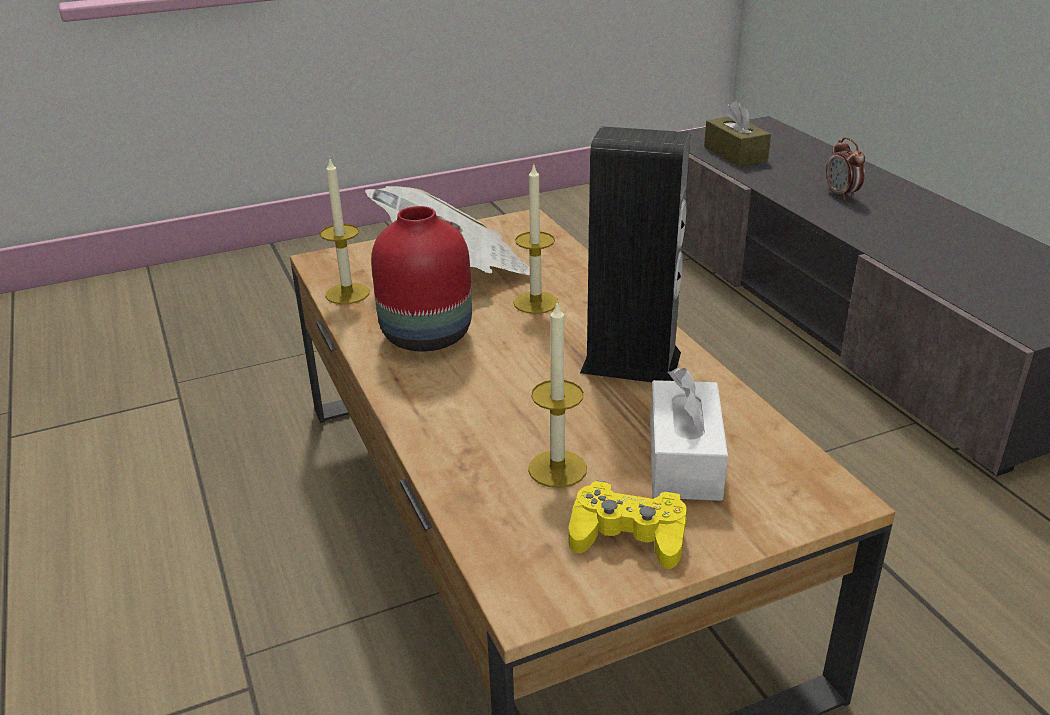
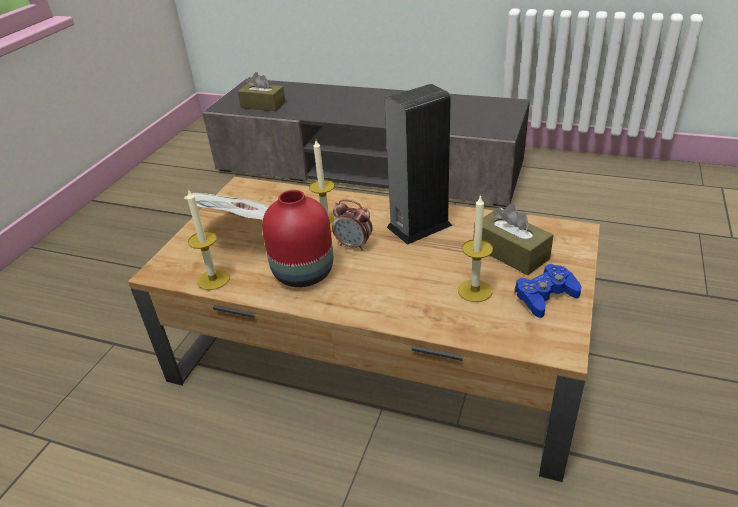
camera: 45 degrees left, 5 degrees up
(628, 535) = (545, 296): yellow game controller -> blue game controller
(684, 460) = (510, 253): white tissue box -> brown tissue box
(841, 194) = (345, 105): alarm clock -> alarm clock (354, 245)

